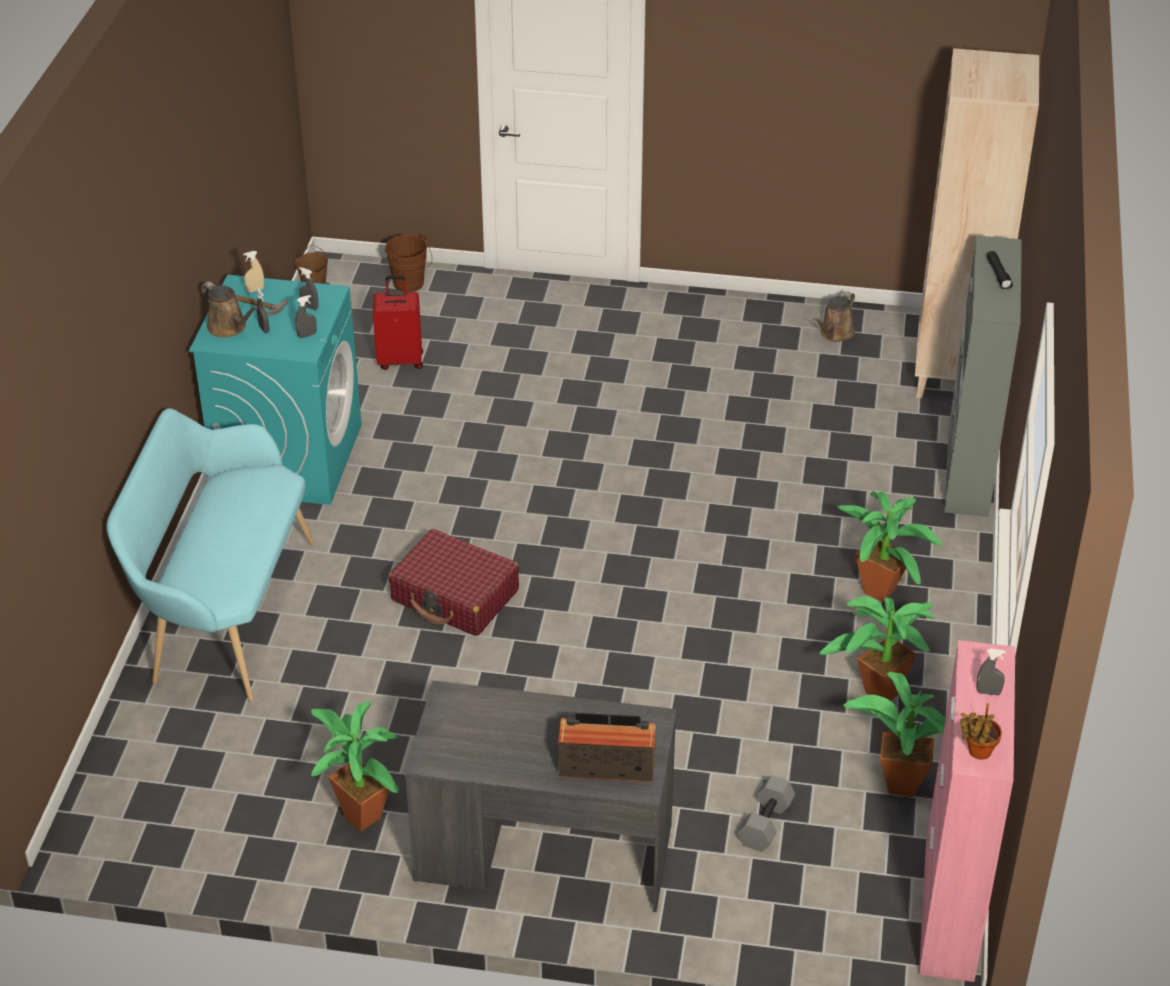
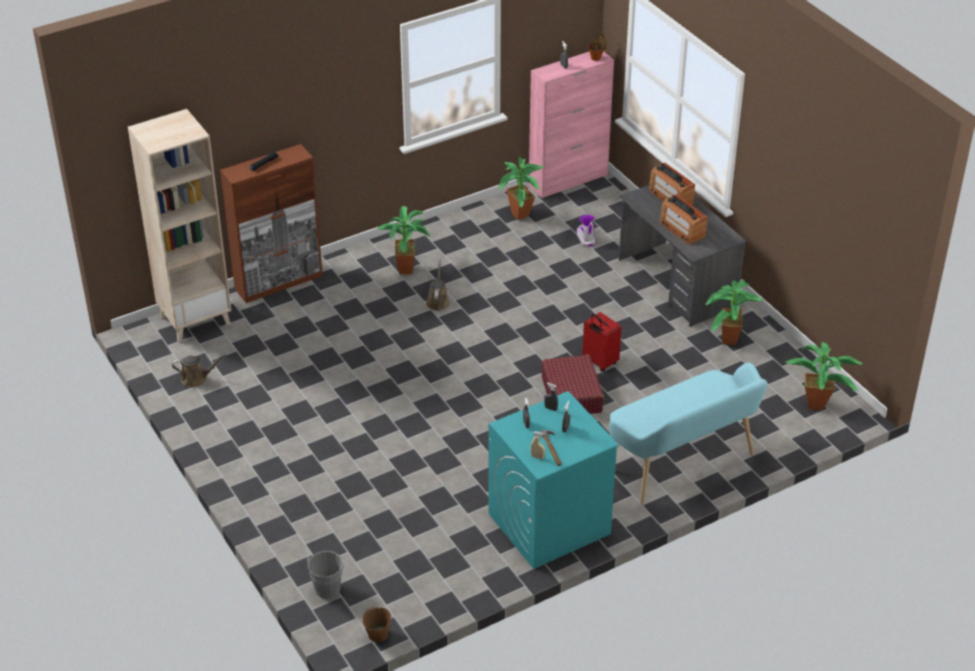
camera: 130 degrees left, 0 degrees up
(229, 327) = (581, 442): brown watering can -> brown watering can (437, 301)
(400, 360) = (410, 538): red suitcase -> red suitcase (599, 362)
(410, 285) = (328, 587): brown bucket -> grey bucket
(515, 720) = (682, 229): none -> radio
(764, 823) = (585, 238): grey dumbbell -> boot
(874, 694) = (475, 243): potted plant -> potted plant (819, 406)
(967, 471) = (279, 282): grey cabinet -> brown cabinet

